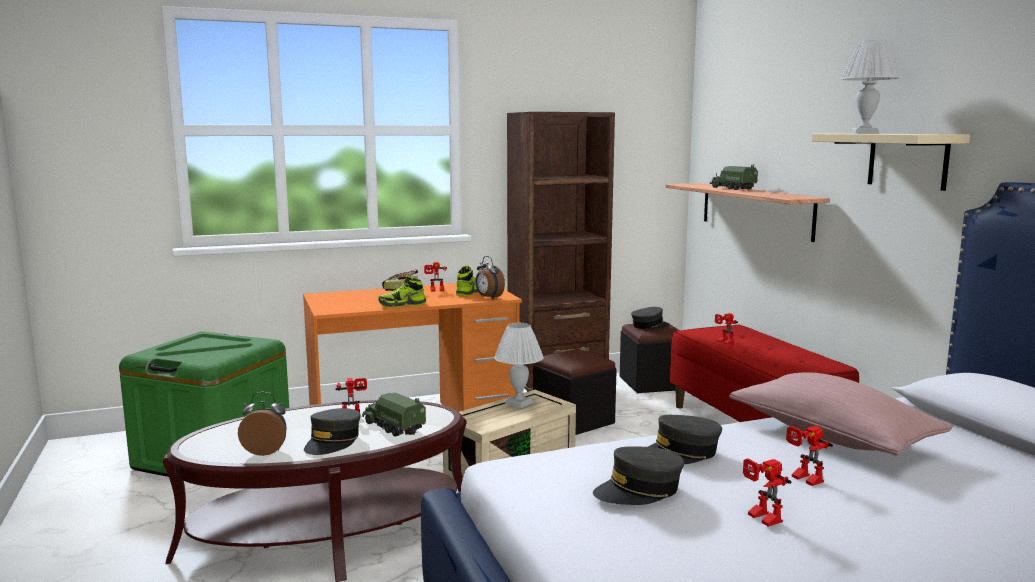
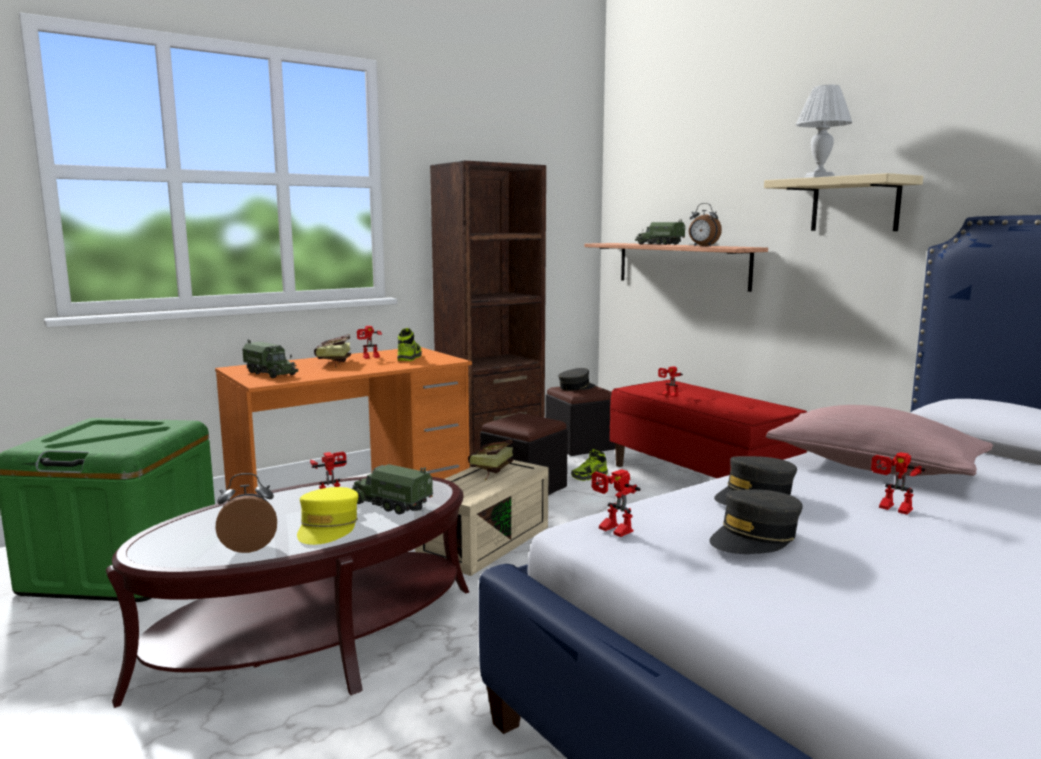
camera: 15 degrees left, 0 degrees up
(333, 441) = (328, 527): grey cap -> yellow cap
(342, 302) = (271, 373): none -> toy truck
(402, 305) = (345, 372): shoe -> shoe (589, 476)
(488, 298) = (435, 361): alarm clock -> alarm clock (702, 246)
(519, 403) = (489, 471): white table lamp -> book
(760, 518) = (894, 551): toy robot -> toy robot (611, 530)

